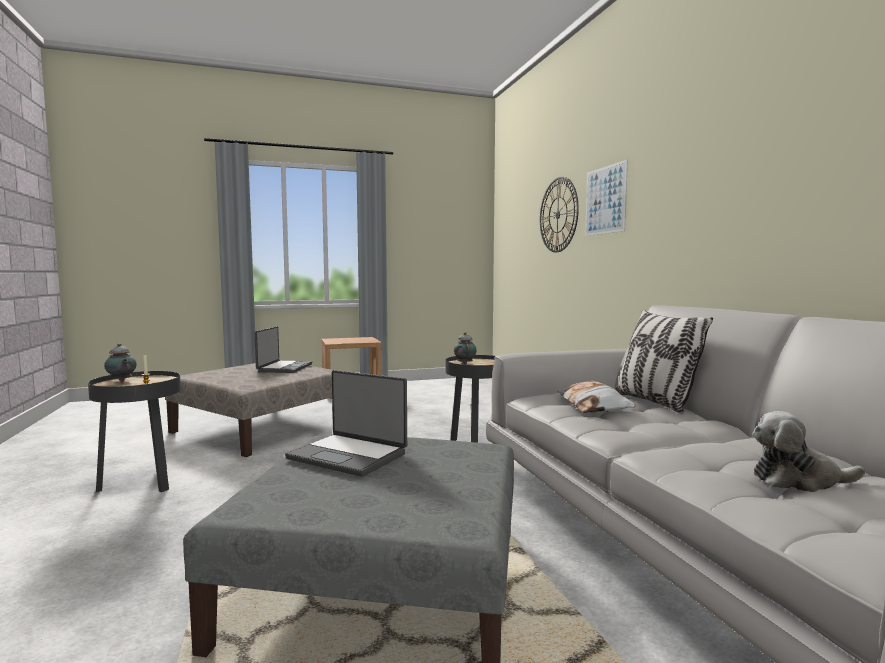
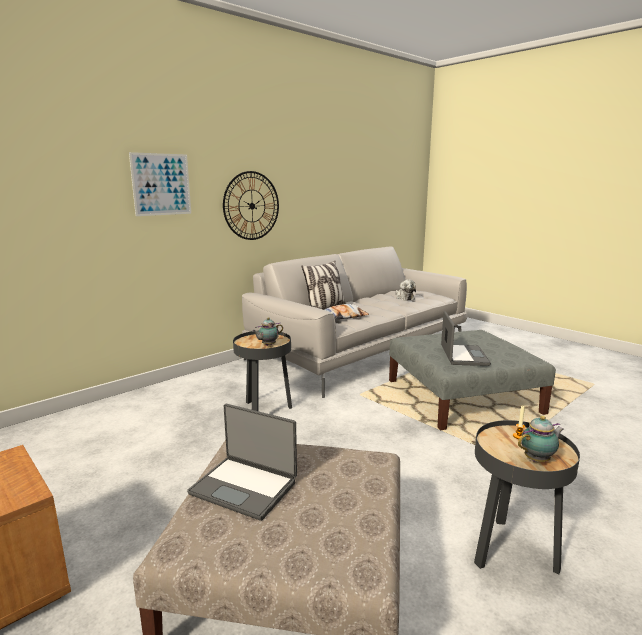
camera: 115 degrees left, 10 degrees up
(121, 381) = (538, 460): teapot -> teapot turned 45 degrees clockwise
(284, 368) = (245, 487): laptop -> laptop turned 135 degrees counterclockwise
(558, 215) = (73, 189): wall clock -> wall clock (251, 206)

